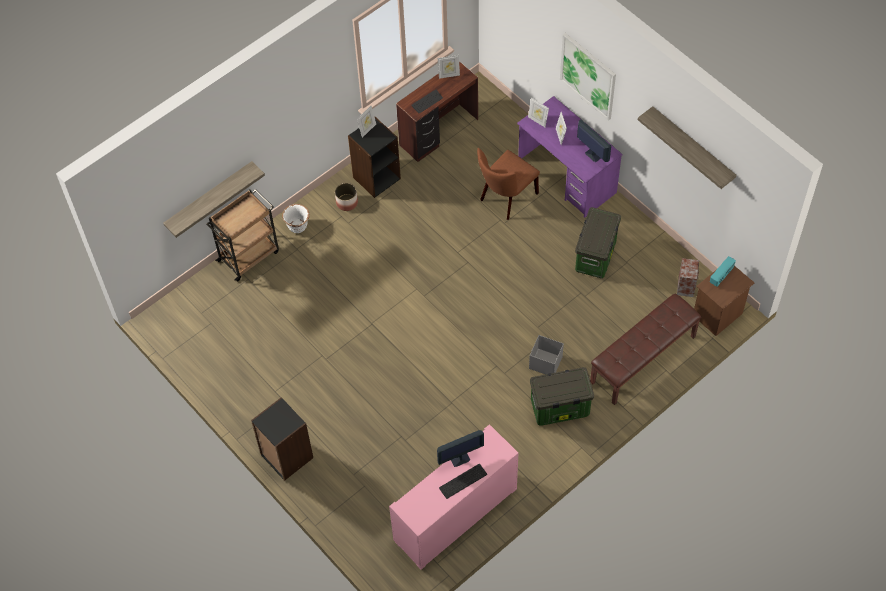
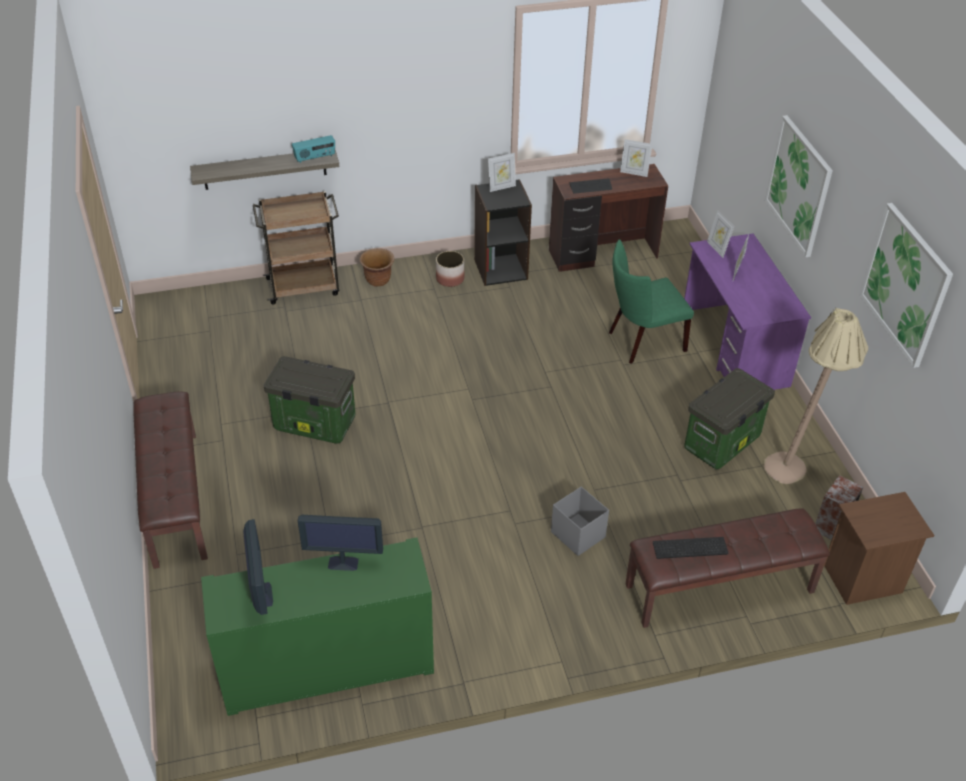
camera: 25 degrees right, 15 degrees down
(286, 456) = (174, 498): black bookcase -> brown bench
(298, 227) = (378, 281): white planter -> brown planter
(455, 514) = (327, 666): pink cabinet -> green cabinet
(463, 482) = (324, 593): keyboard -> keyboard (689, 549)
(506, 198) = (642, 342): brown chair -> green chair
(559, 409) = (561, 598): storage box -> storage box (313, 424)
(592, 155) = (769, 304): monitor -> monitor (263, 594)
(647, 255) = (795, 469): none -> beige floor lamp
(692, 147) = (905, 284): shelf -> picture
(721, 276) = (885, 507): radio -> radio (315, 158)

